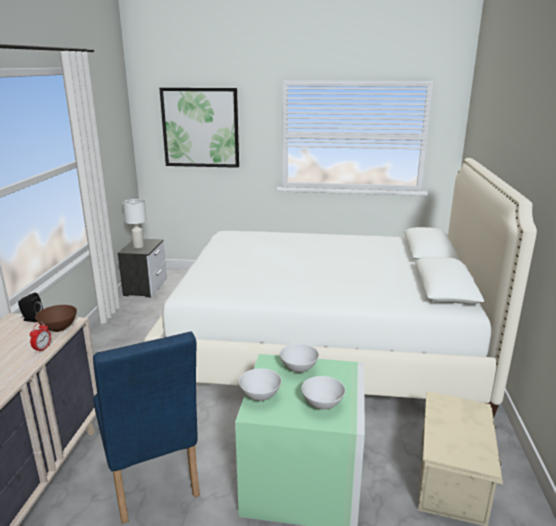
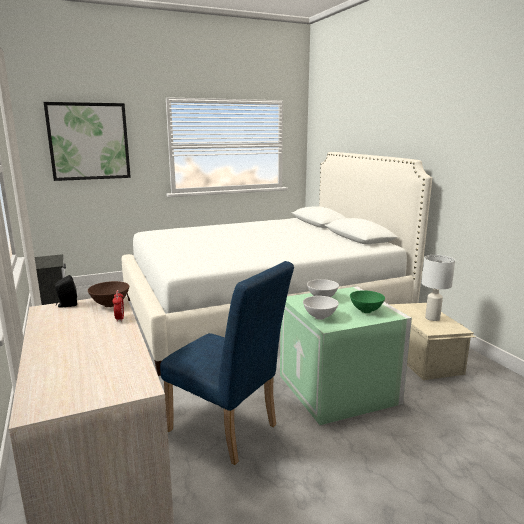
camera: 30 degrees left, 5 degrees down
(138, 246) = (43, 262): white table lamp -> white table lamp (432, 318)
(322, 405) = (365, 311): white bowl -> green bowl

